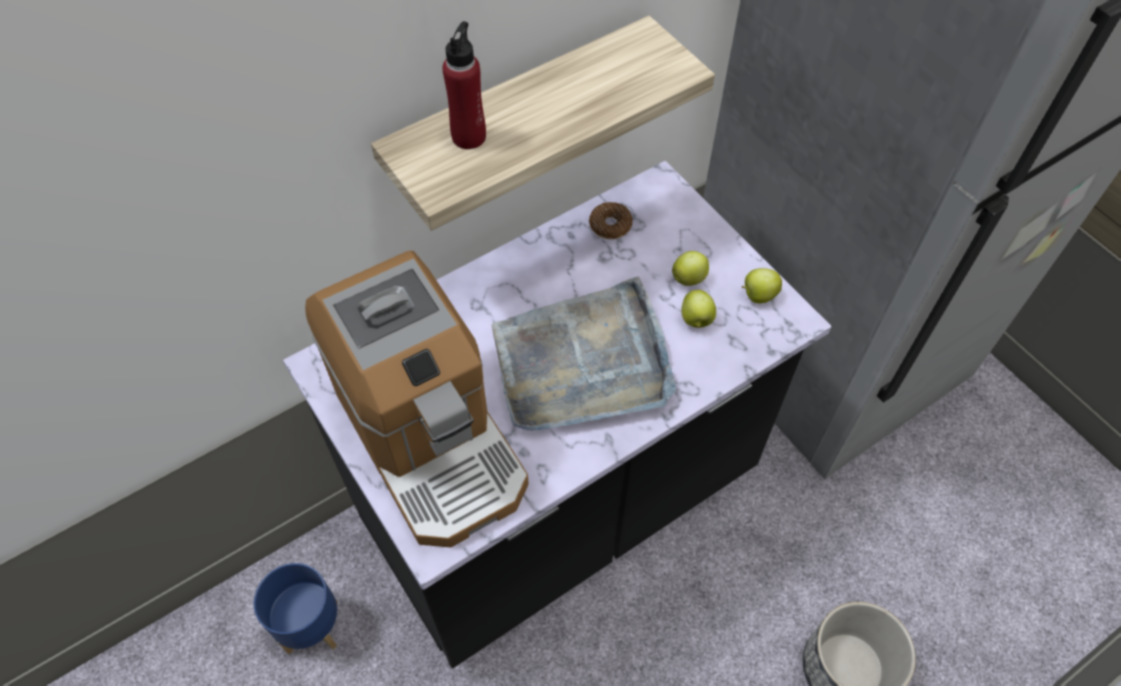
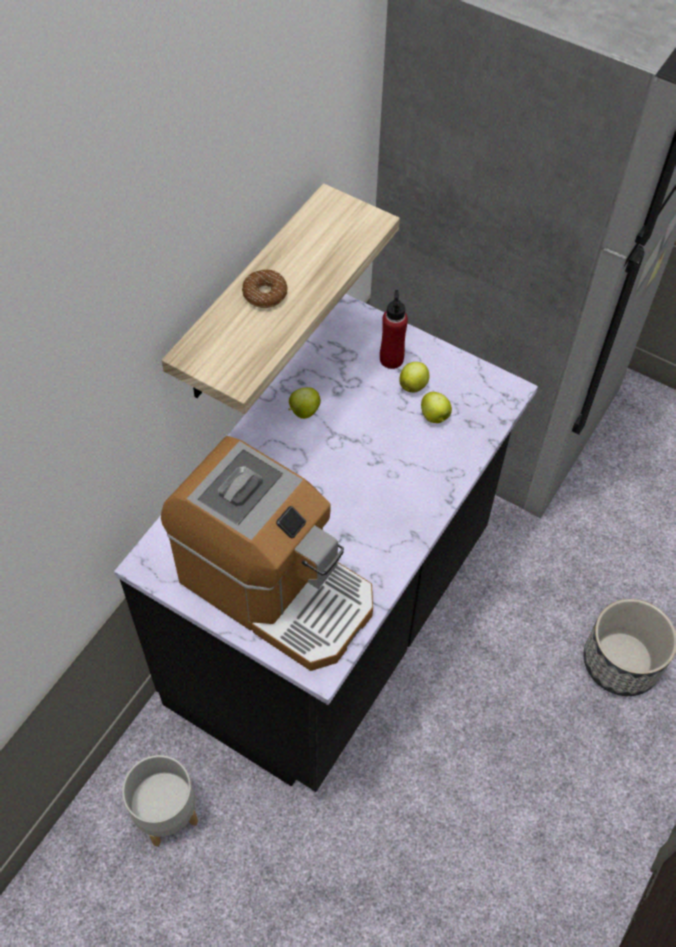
camera: 25 degrees left, 0 degrees up
(312, 625) = (166, 813): blue planter -> grey planter
(469, 136) = (238, 329): red bottle -> red bottle (391, 359)
(583, 362) = (364, 482): grey tray -> none
(610, 225) = (329, 363): donut -> donut (265, 294)
(758, 295) = (472, 381): apple -> apple (303, 412)

